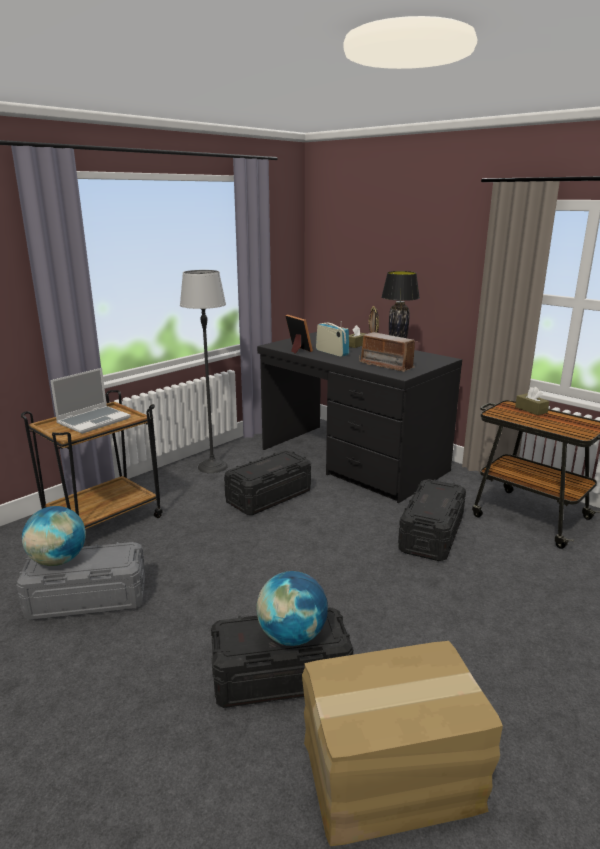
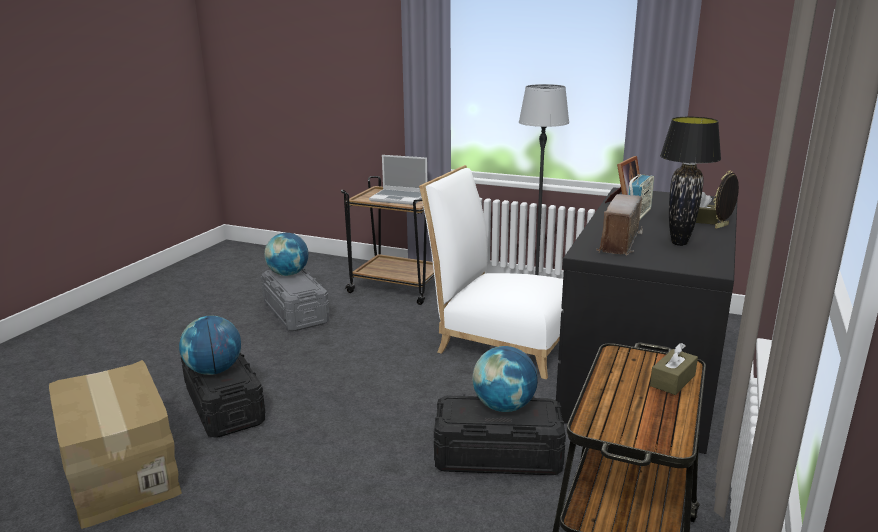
camera: 70 degrees right, 0 degrees up
(269, 496) = (500, 341): black storage box -> white chair
(429, 497) = (504, 406): none -> globe

